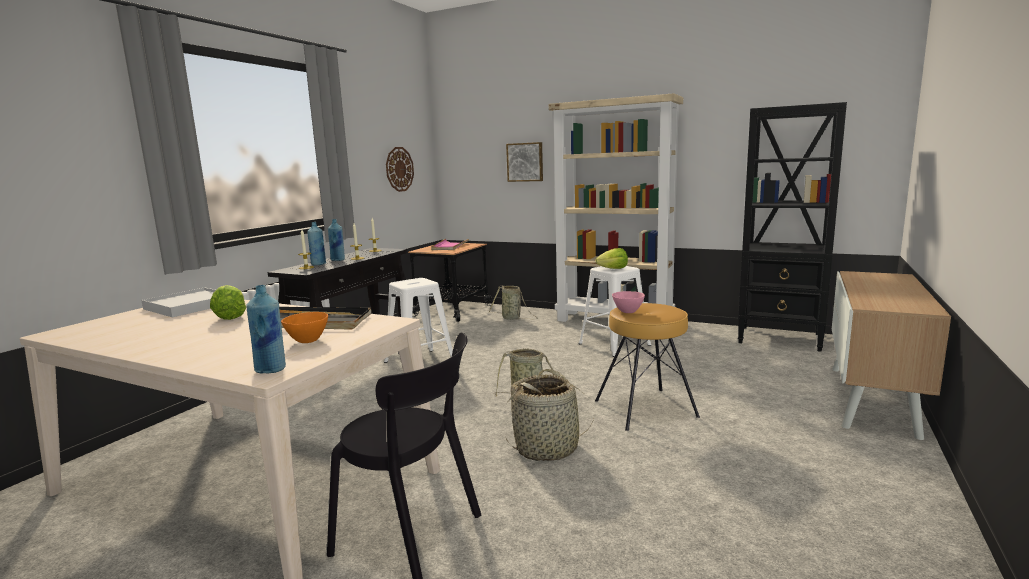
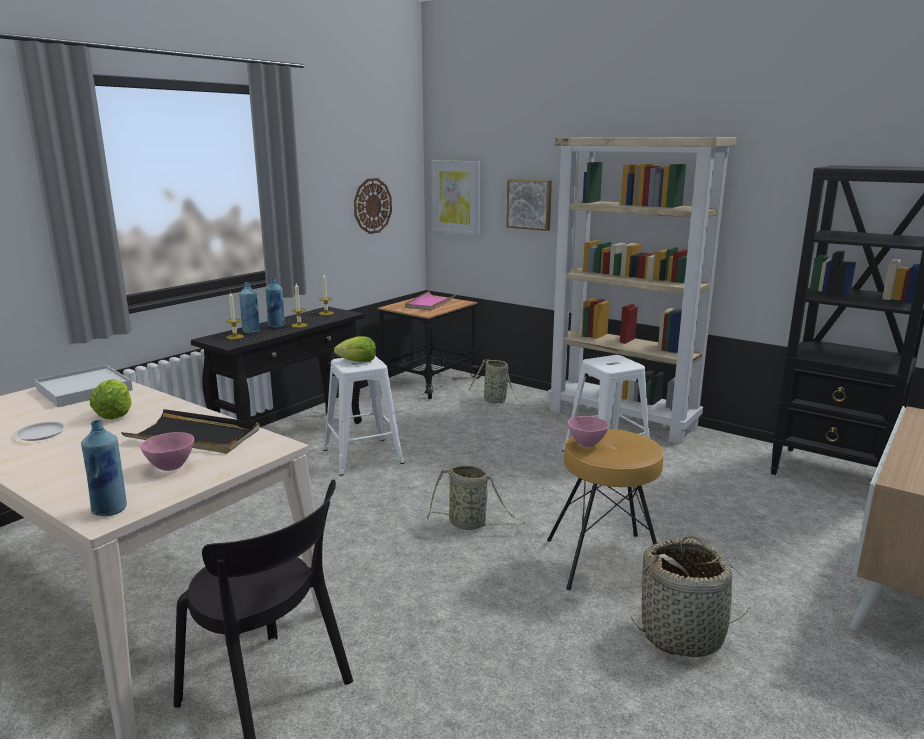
camera: 10 degrees right, 5 degrees up
(168, 333) = (41, 434): none -> white plate
(308, 341) = (171, 467): orange bowl -> pink bowl
(463, 162) = (456, 197): none -> picture
(547, 447) = (463, 600): basket -> basket (683, 634)
(613, 269) = (611, 364): lettuce -> lettuce (357, 361)

